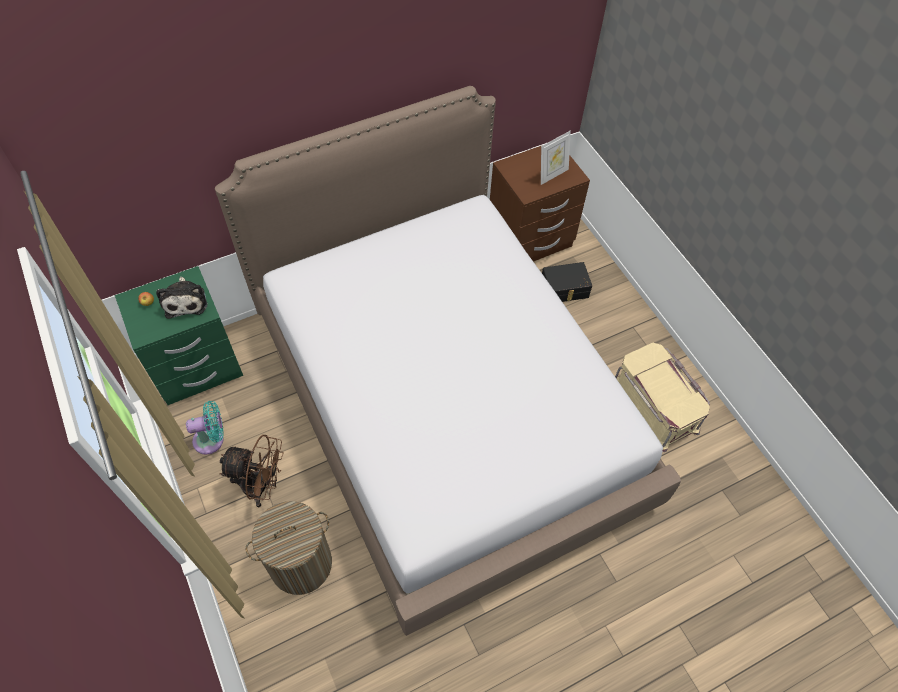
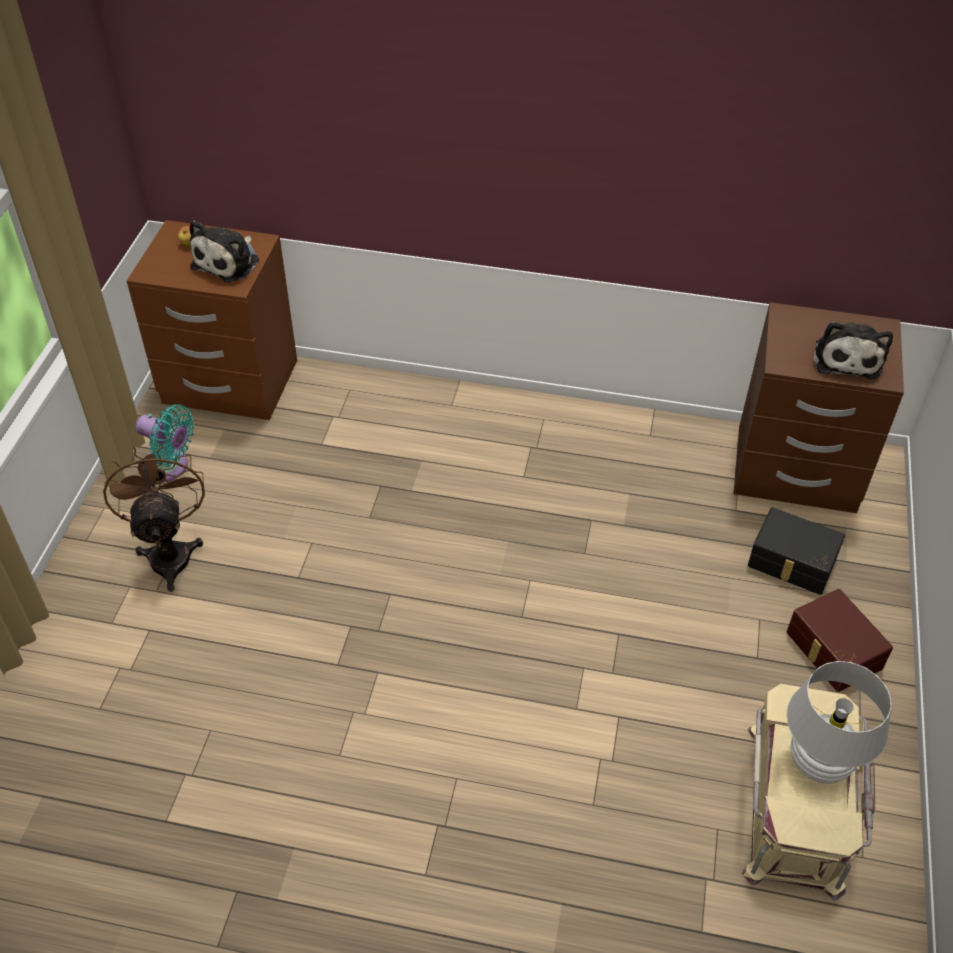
camera: 40 degrees right, 10 degrees down
(197, 368) = (229, 384): green nightstand -> brown nightstand
(262, 486) = (170, 552): brown fan -> brown fan turned 150 degrees counterclockwise
(301, 563) = (125, 667): laundry basket -> none
(446, 407) = (476, 607): bed -> none
(552, 175) = (847, 357): picture frame -> plush toy
(614, 322) = (832, 651): none -> brown storage box
(666, 381) = (818, 763): none -> white table lamp

